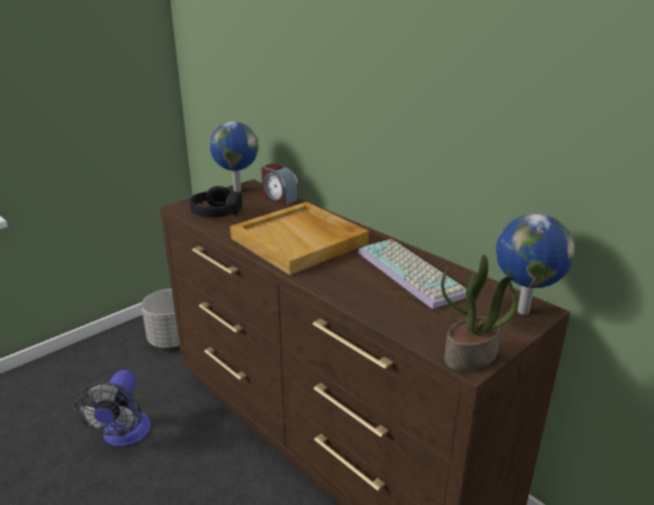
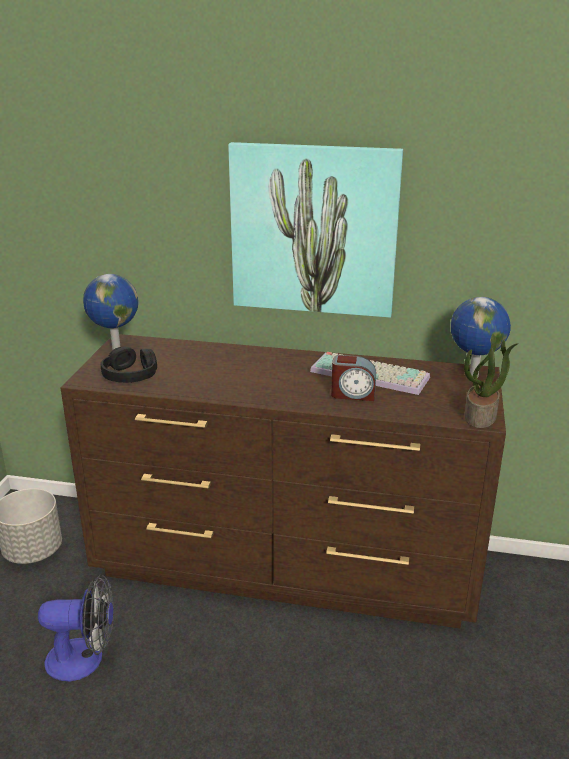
camera: 35 degrees left, 0 degrees up
(124, 436) = (85, 659): fan -> fan turned 60 degrees counterclockwise
(279, 197) = (170, 344): alarm clock -> alarm clock (353, 394)
(300, 241) = (250, 376): beige tray -> none
(399, 106) = (313, 230): none -> picture

